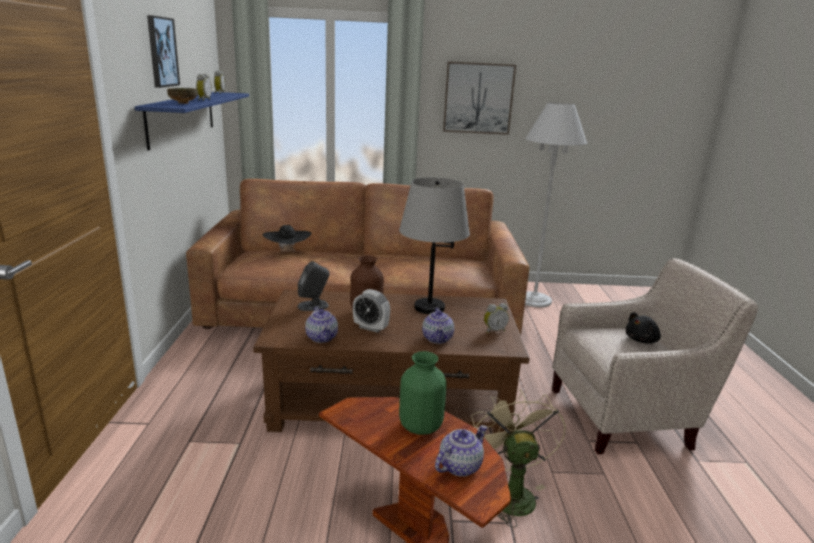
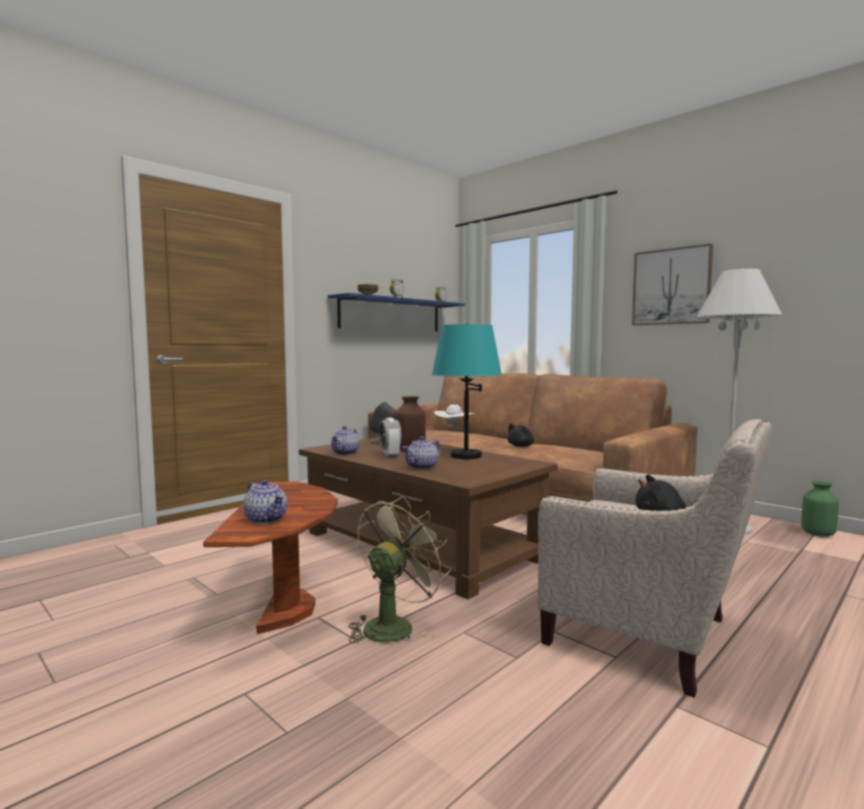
camera: 45 degrees right, 15 degrees down
(162, 52) = (371, 265): picture -> none
(287, 253) = (454, 430): black hat -> white hat
(403, 270) = (521, 446): none -> black plush toy
(420, 426) = (299, 500): green vase -> green vase (817, 533)
(429, 308) = (465, 456): grey table lamp -> turquoise table lamp
(459, 466) = (266, 519): teapot -> teapot turned 45 degrees clockwise
(494, 330) = (484, 473): alarm clock -> none

